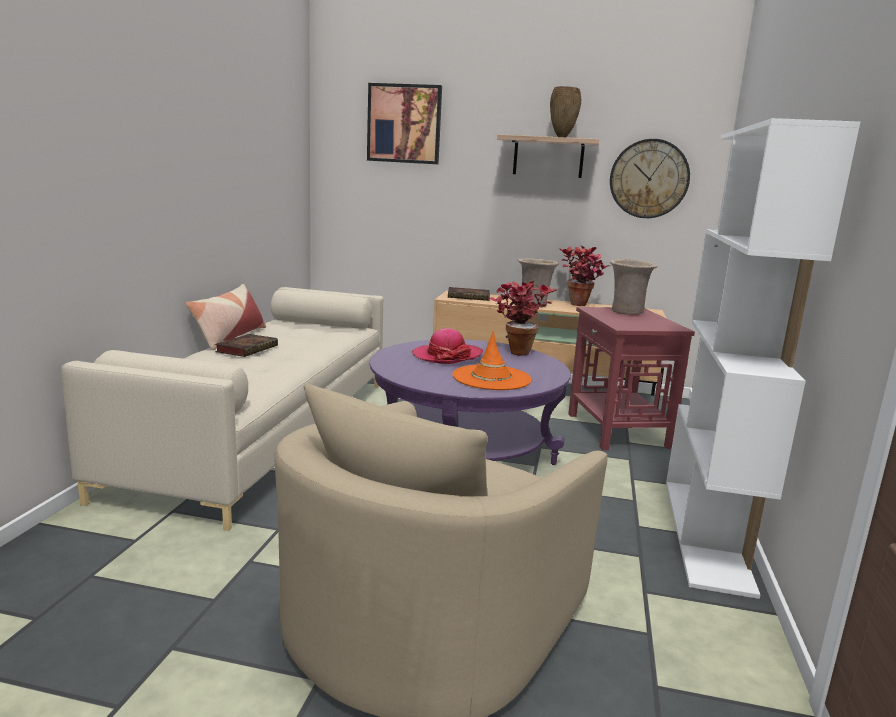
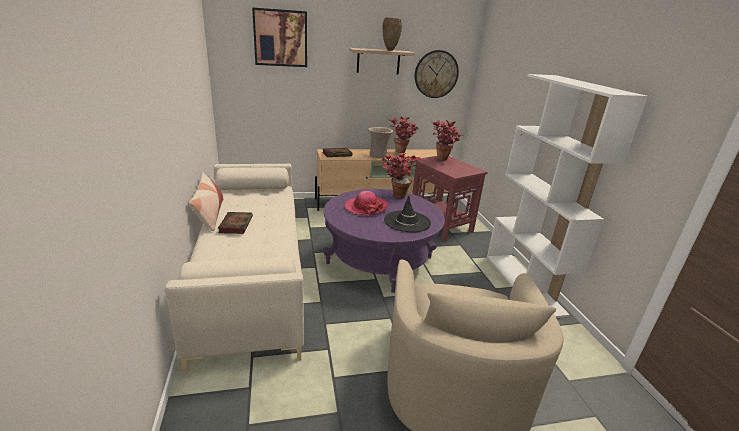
camera: 25 degrees left, 10 degrees up
(491, 378) = (407, 221): orange hat -> black hat
(628, 312) = (443, 160): beige vase -> potted plant

